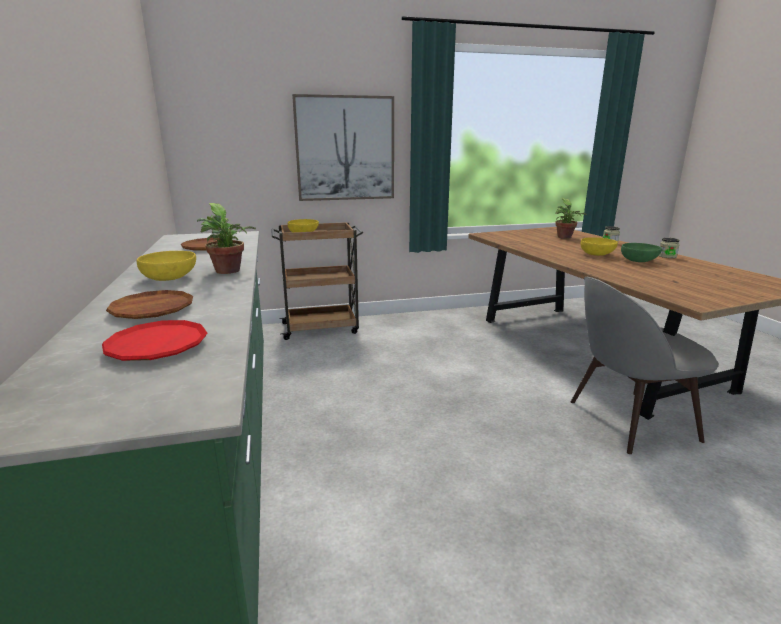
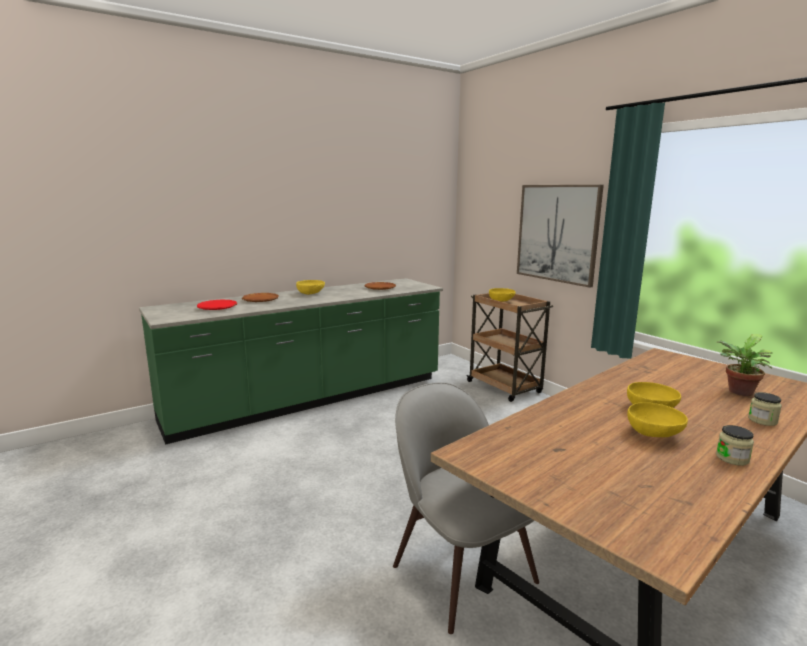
camera: 70 degrees right, 5 degrees down
(229, 271) = (329, 298): potted plant -> none
(639, 261) = (654, 434): green bowl -> yellow bowl

